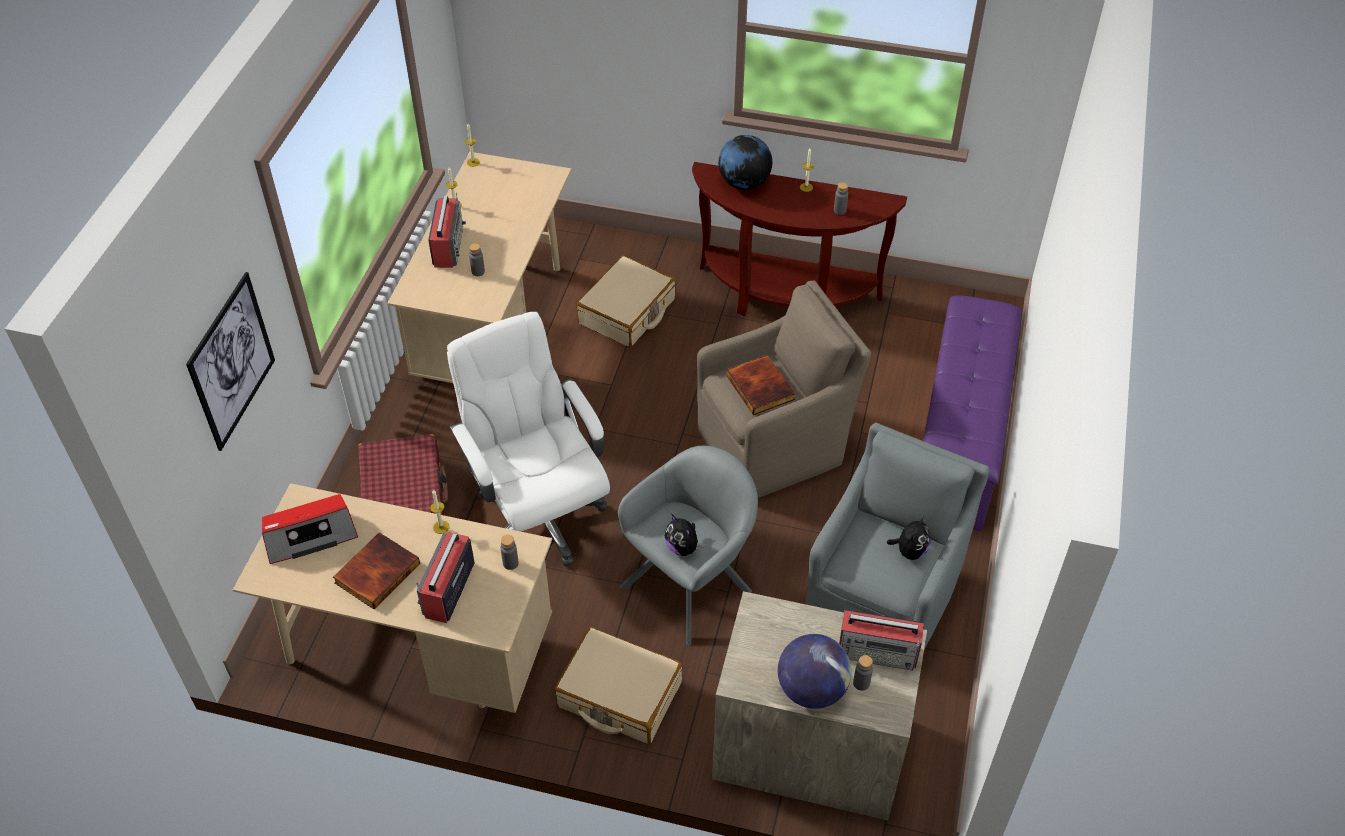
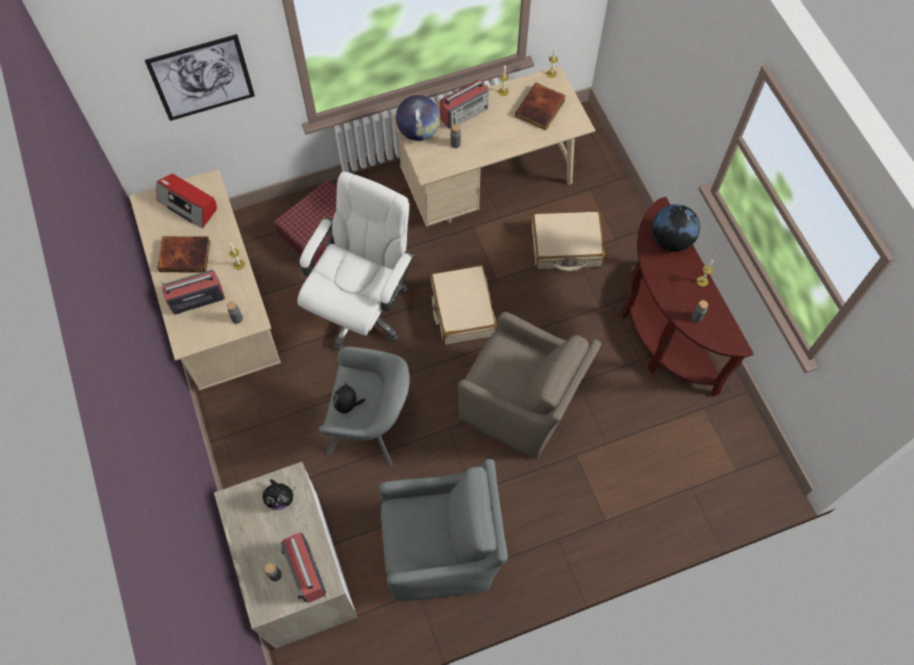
camera: 55 degrees right, 15 degrees up
(619, 695) = (264, 438): beige suitcase -> beige suitcase (462, 310)
(761, 387) = (509, 369): book -> book (541, 109)
(811, 689) = (251, 547): globe -> globe (418, 131)
(909, 551) = (434, 546): plush toy -> plush toy (280, 498)
(961, 437) = (623, 524): purple bench -> none

